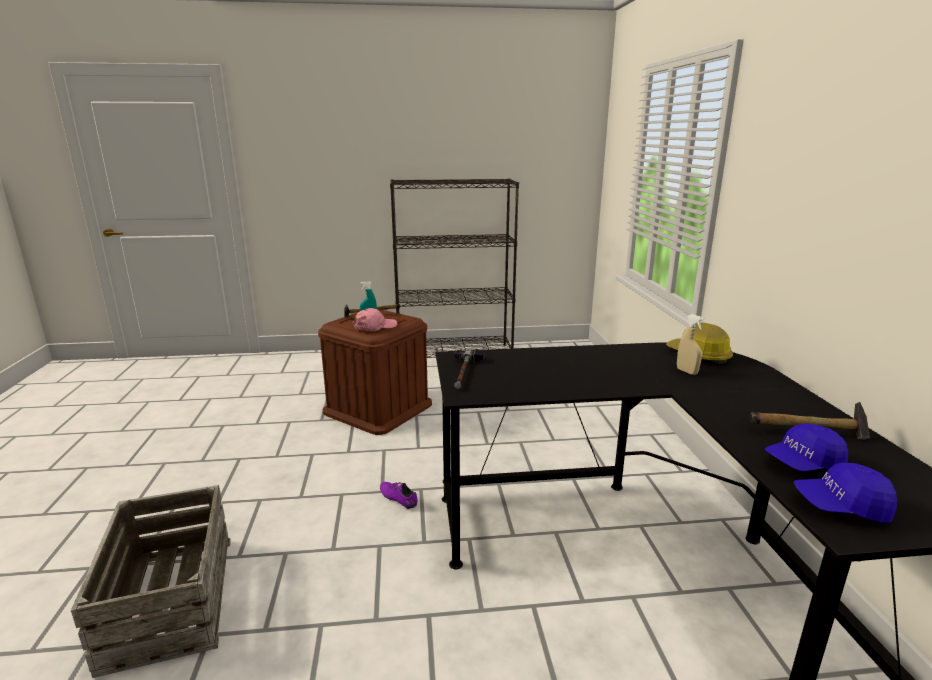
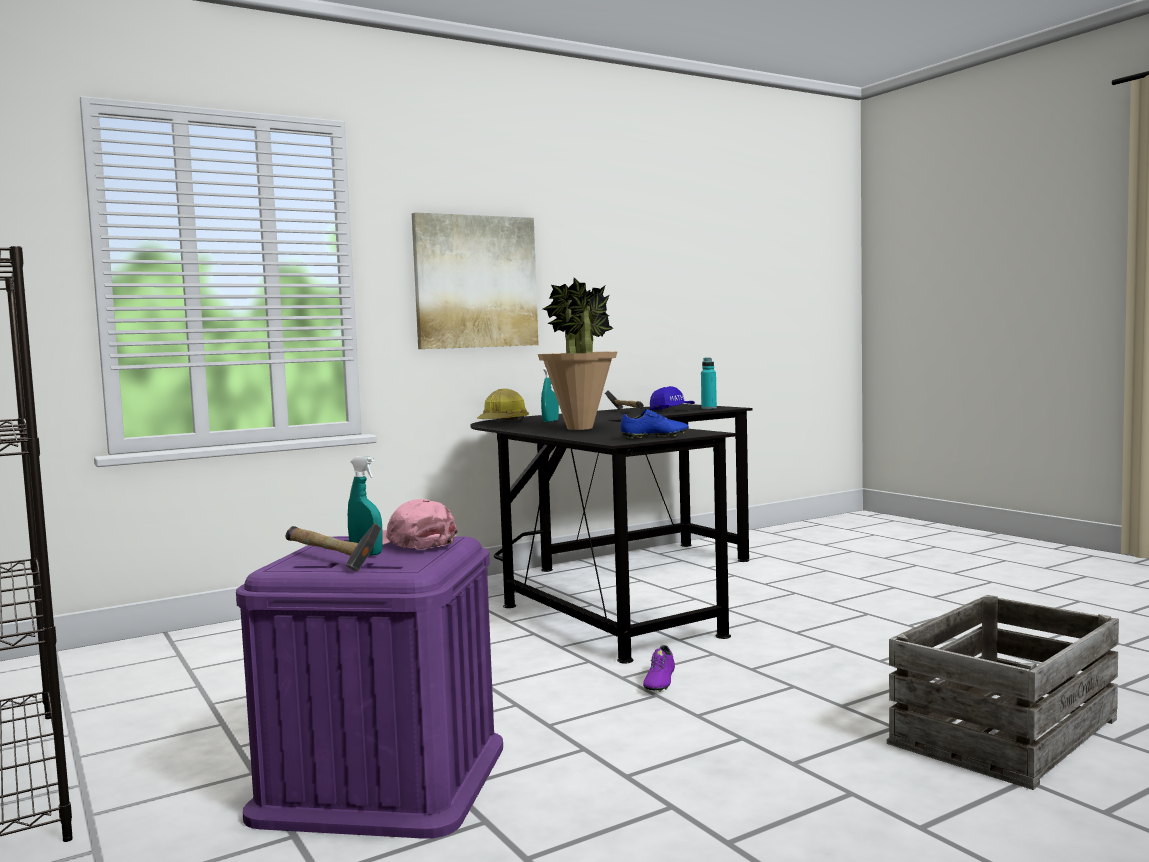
camera: 115 degrees left, 15 degrees down
(378, 408) = (382, 780): brown storage box -> purple storage box
(465, 372) = (654, 436): hammer -> blue shoe
(583, 366) = (580, 428): none -> potted plant
(687, 371) = (550, 421): beige spray bottle -> turquoise spray bottle
(795, 207) = (475, 282): none -> picture
(841, 507) = (709, 408): blue cap -> turquoise bottle

